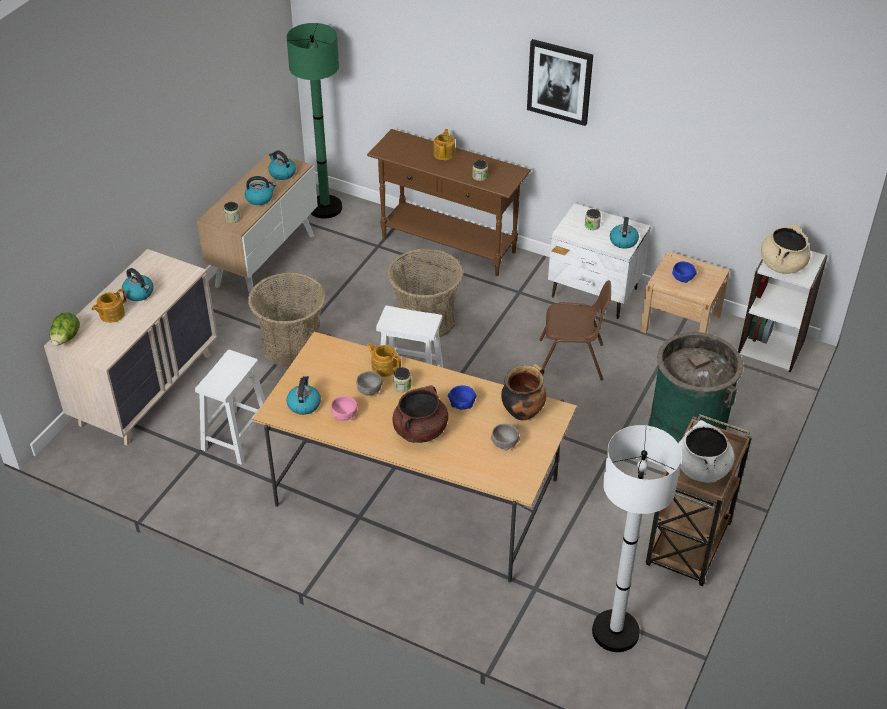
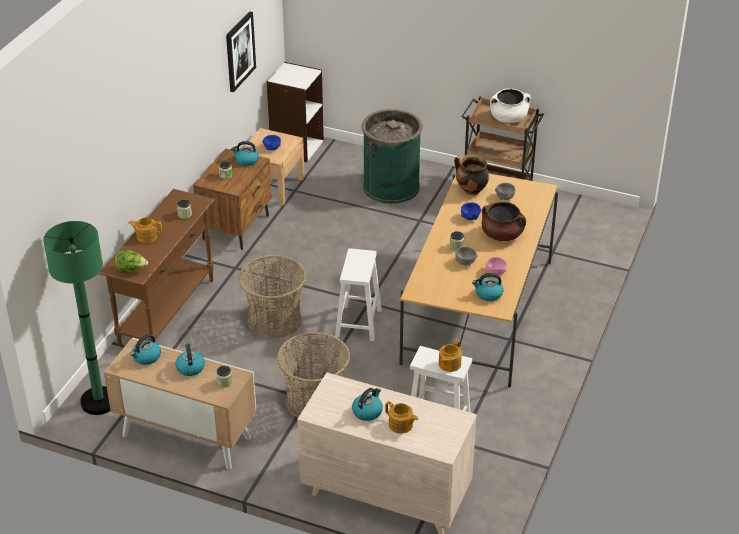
camera: 95 degrees left, 5 degrees down
(66, 339) = (441, 449): lettuce -> lettuce (131, 270)
(384, 367) = (437, 257): teapot -> teapot (449, 364)
(560, 81) = (169, 97): picture -> picture (239, 51)
(572, 360) = (320, 238): brown chair -> none
(594, 293) = (236, 227): white nightstand -> brown nightstand
(615, 632) = (577, 218): white floor lamp -> none
(782, 265) = (297, 79): beige cooking pot -> none

